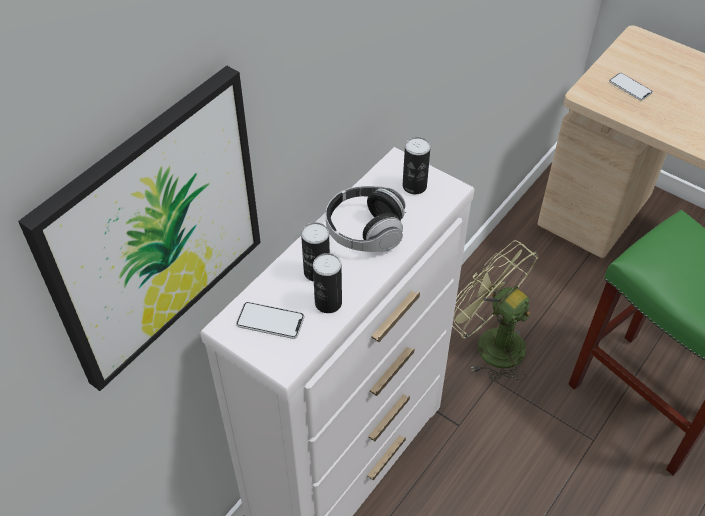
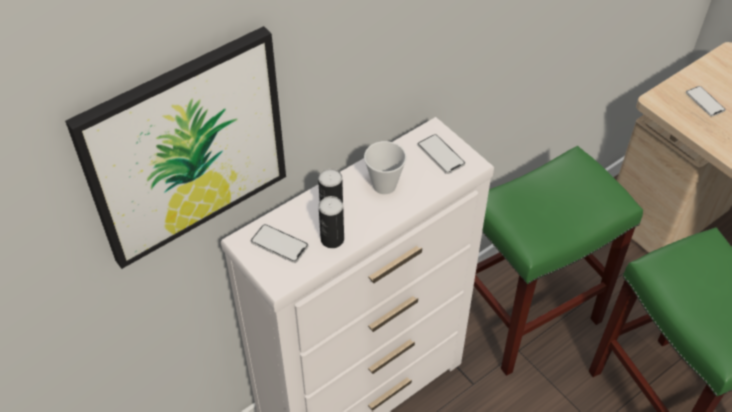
camera: 15 degrees right, 0 degrees up
(365, 231) = (384, 185): headphones -> cup
(414, 186) = (441, 155): can -> phone
(490, 343) = (526, 317): green fan -> green stool

